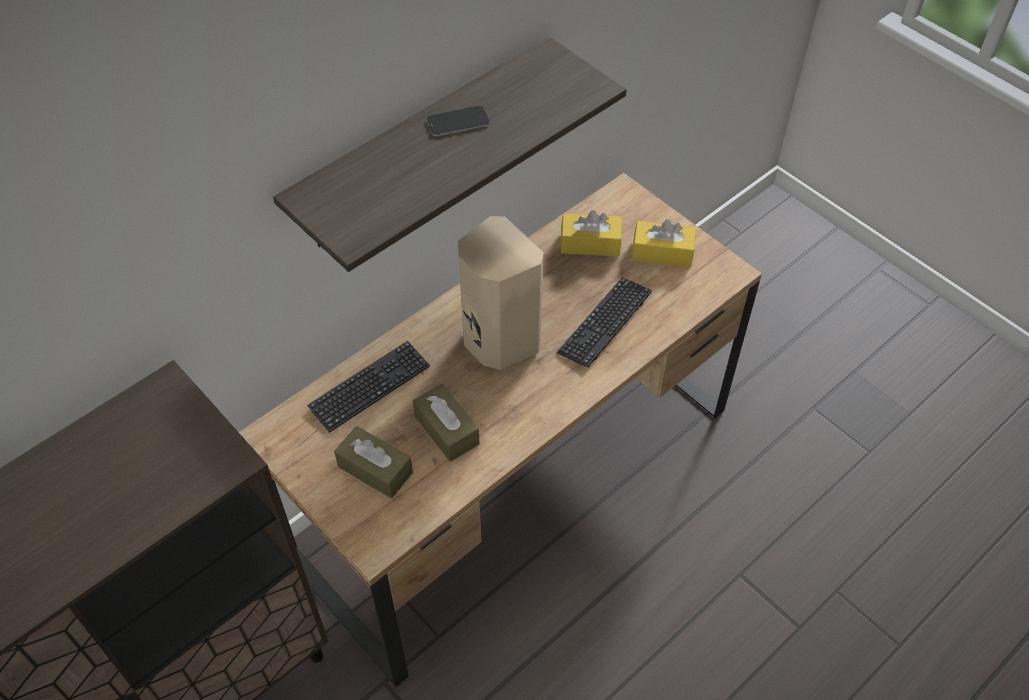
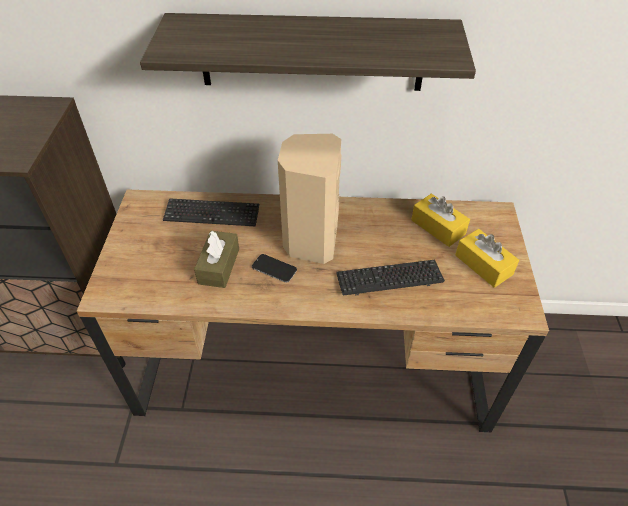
camera: 45 degrees right, 5 degrees down
(375, 469) = (158, 256): brown tissue box -> none
(458, 122) = (324, 31): phone -> phone (274, 269)

